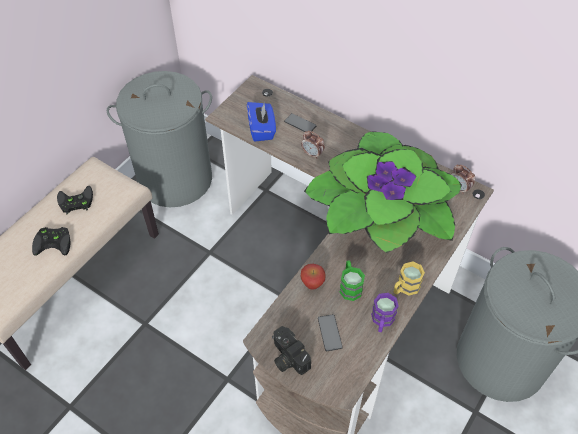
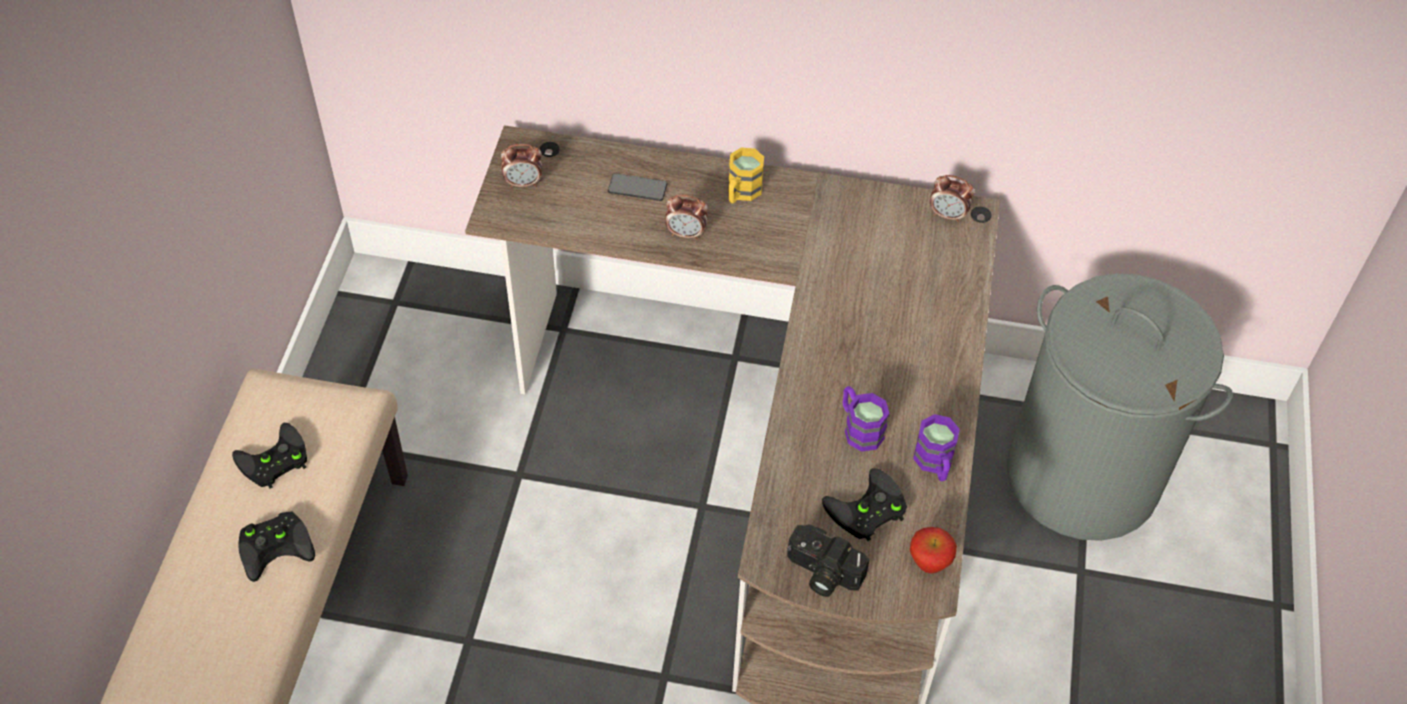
camera: 25 degrees left, 0 degrees up
(175, 179) = (383, 364): grey laundry basket -> none
(245, 104) = (523, 183): none -> alarm clock
(261, 129) = (577, 218): blue tissue box -> none
(312, 285) = (800, 447): apple -> apple (928, 564)
(329, 333) = (866, 511): phone -> black game controller
(349, 286) = (859, 428): green mug -> purple mug
(381, 214) = (849, 297): potted plant -> none
(405, 288) = (943, 401): yellow mug -> yellow mug (741, 193)

